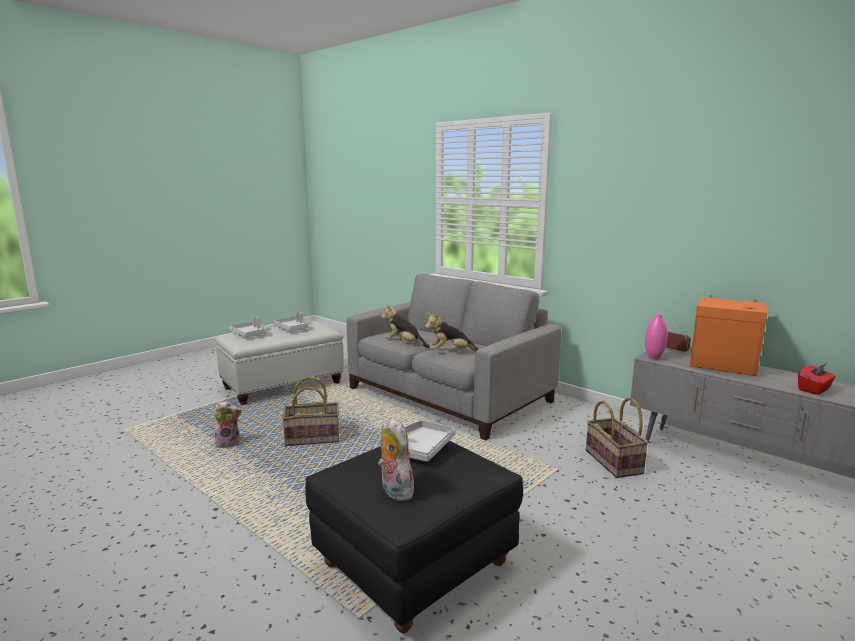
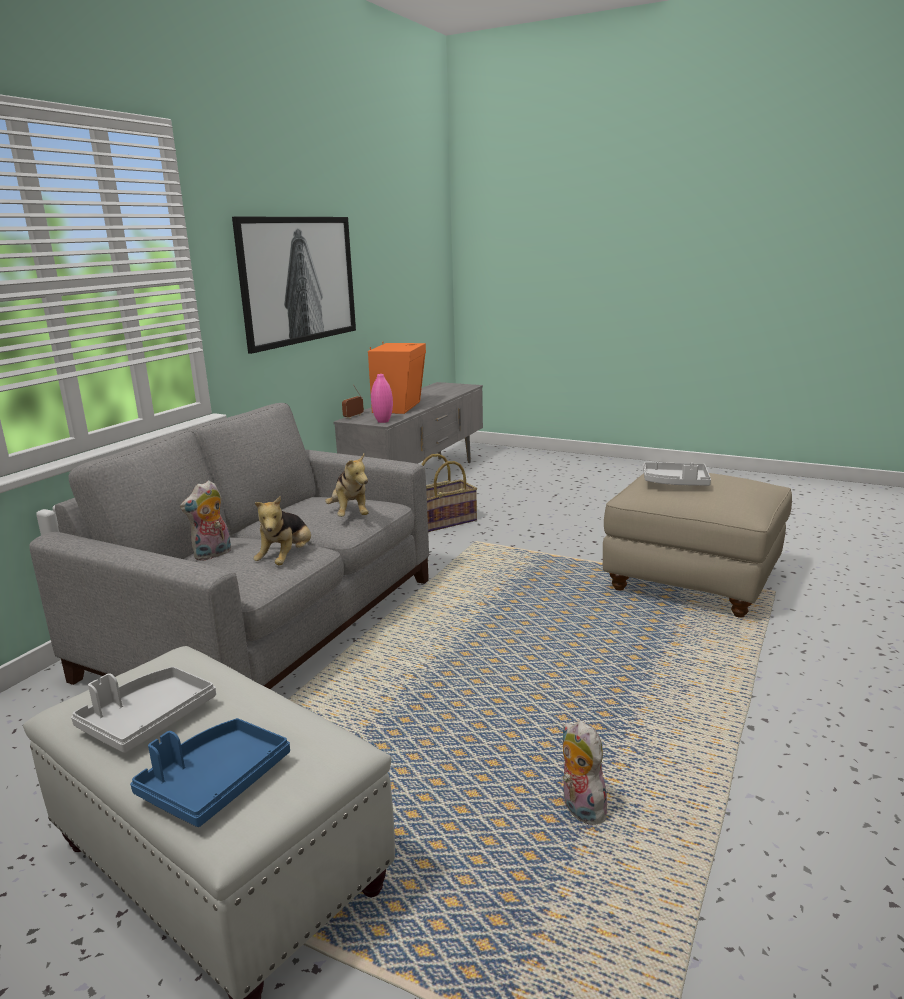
camera: 105 degrees left, 5 degrees up
(250, 334) = (214, 783): grey tray -> blue tray
(313, 438) = (496, 713): basket -> none
(394, 491) = (748, 484): plush toy -> plush toy (213, 555)
(414, 566) = (693, 582): black ottoman -> beige ottoman
(650, 219) = (299, 280): none -> picture
(814, 389) = (442, 394): red tissue box -> none

